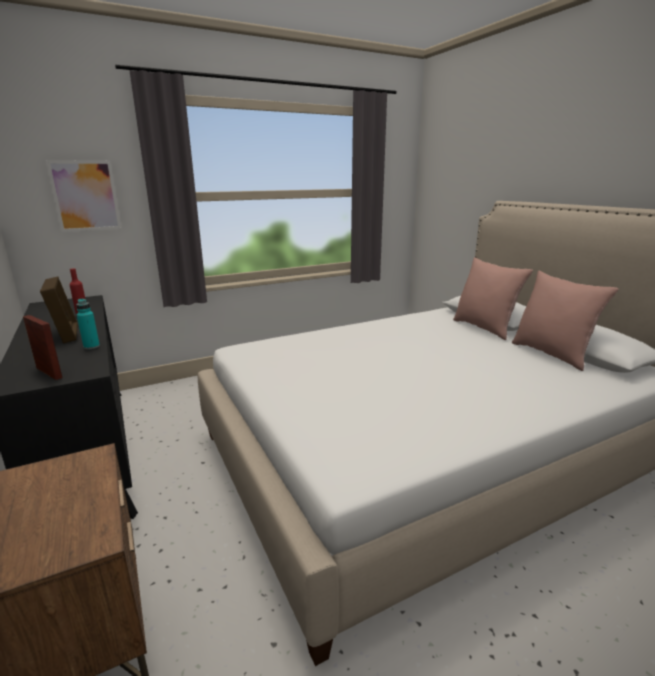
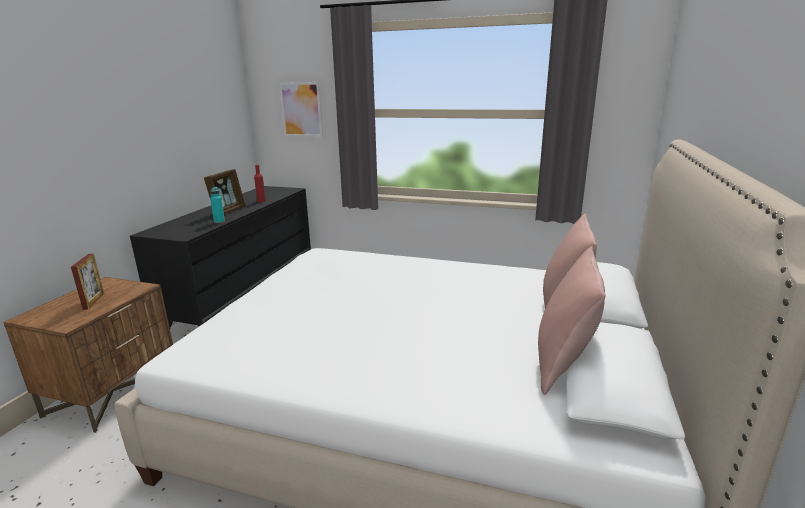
camera: 45 degrees right, 0 degrees up
(49, 373) = (172, 231): picture frame -> picture frame (94, 301)

